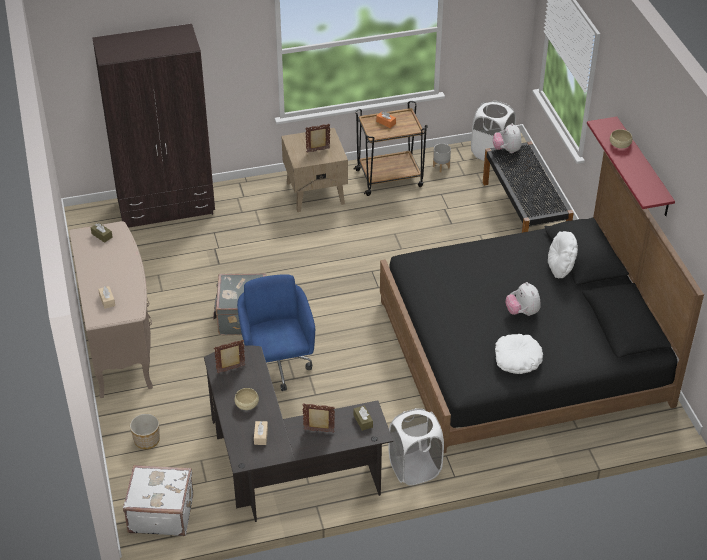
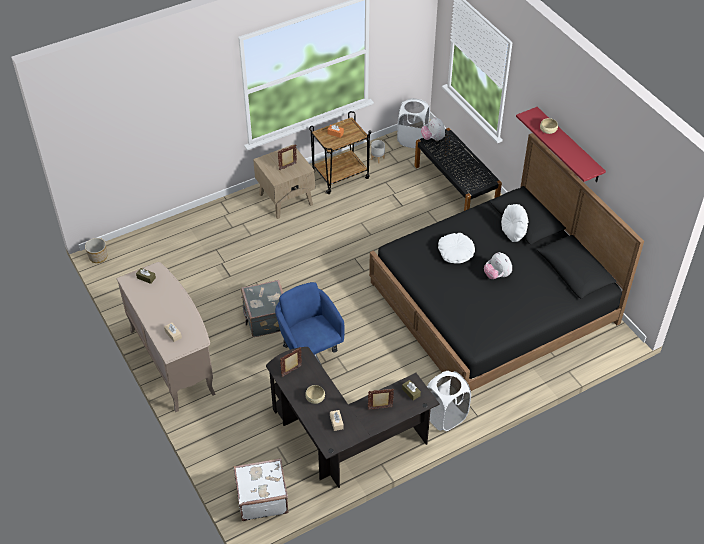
camera: 15 degrees left, 5 degrees up
(146, 440) = (227, 440): planter -> planter (98, 257)
(166, 208) = (169, 235): brown wardrobe -> none
(518, 359) = (507, 315): white pillow -> white pillow (456, 252)

